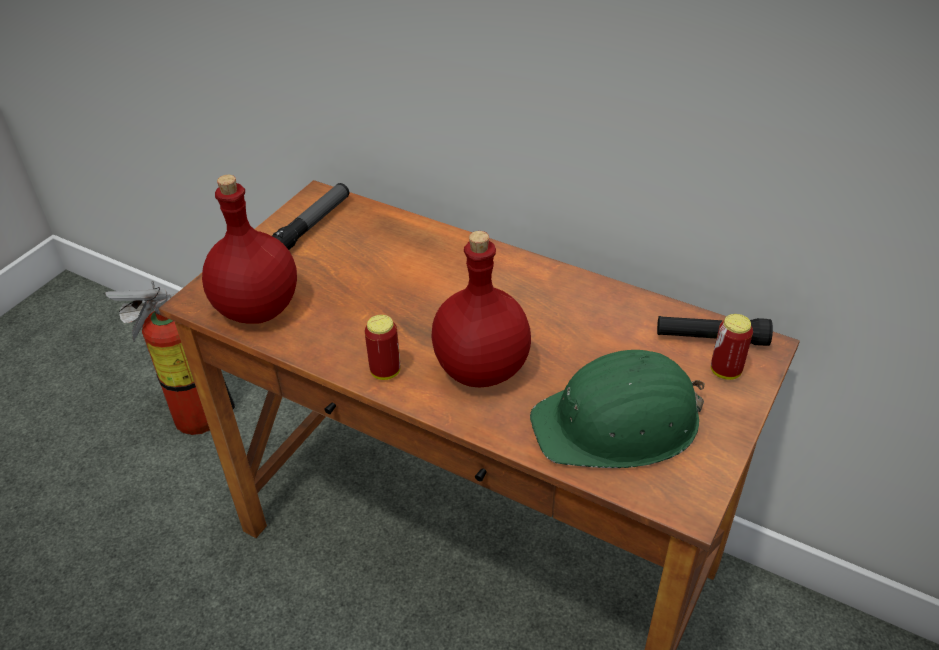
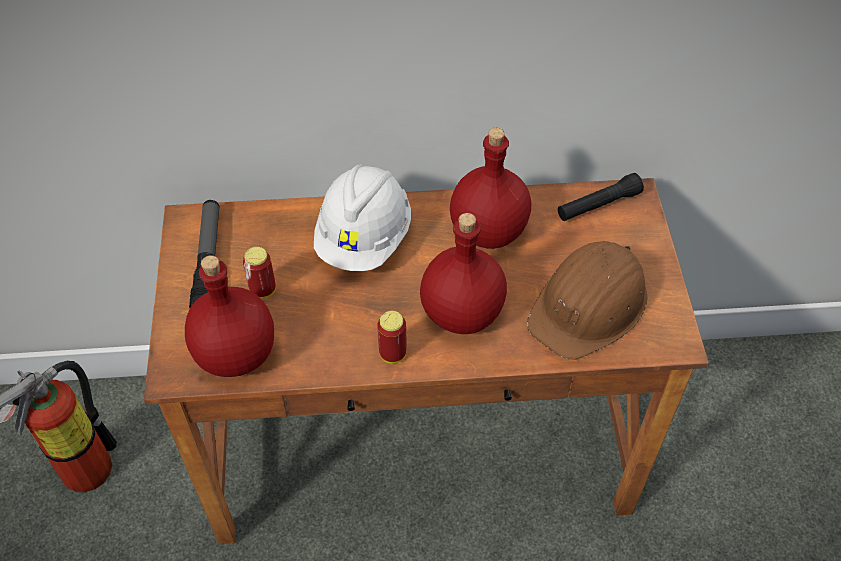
camera: 35 degrees left, 10 degrees up
(449, 270) = (364, 239): none -> white hard hat
(572, 311) = (487, 230): none -> red bottle
(619, 423) = (589, 305): green hard hat -> brown hard hat
(725, 371) = (626, 227): can -> can (263, 290)

